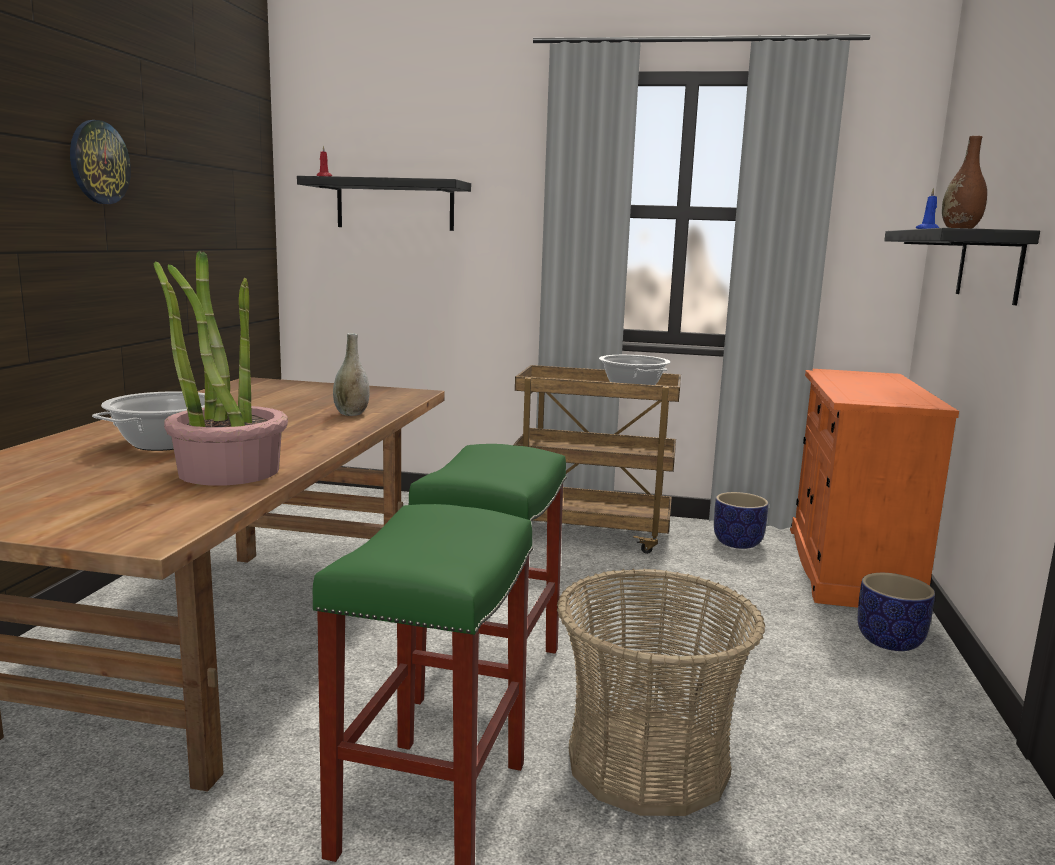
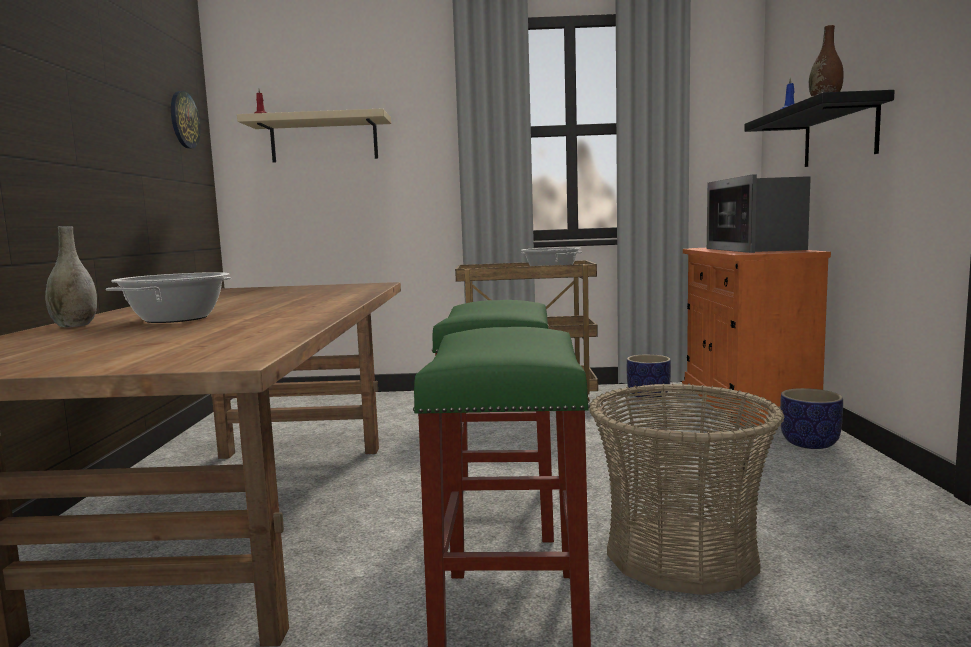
camera: 10 degrees left, 5 degrees down
(99, 162) = (66, 80): wall clock -> wall clock (184, 120)
(228, 471) = (261, 325): potted plant -> none
(351, 414) = (335, 295): grey vase -> grey vase (75, 325)
(395, 205) = (324, 140): black shelf -> beige shelf
(882, 388) = (755, 249): none -> microwave

